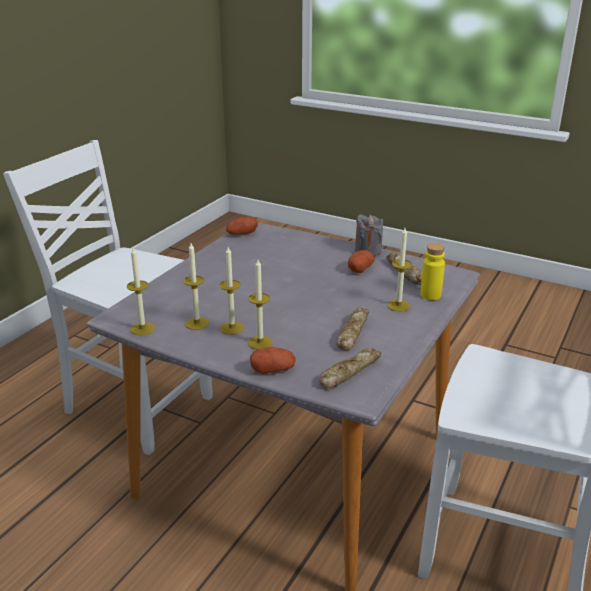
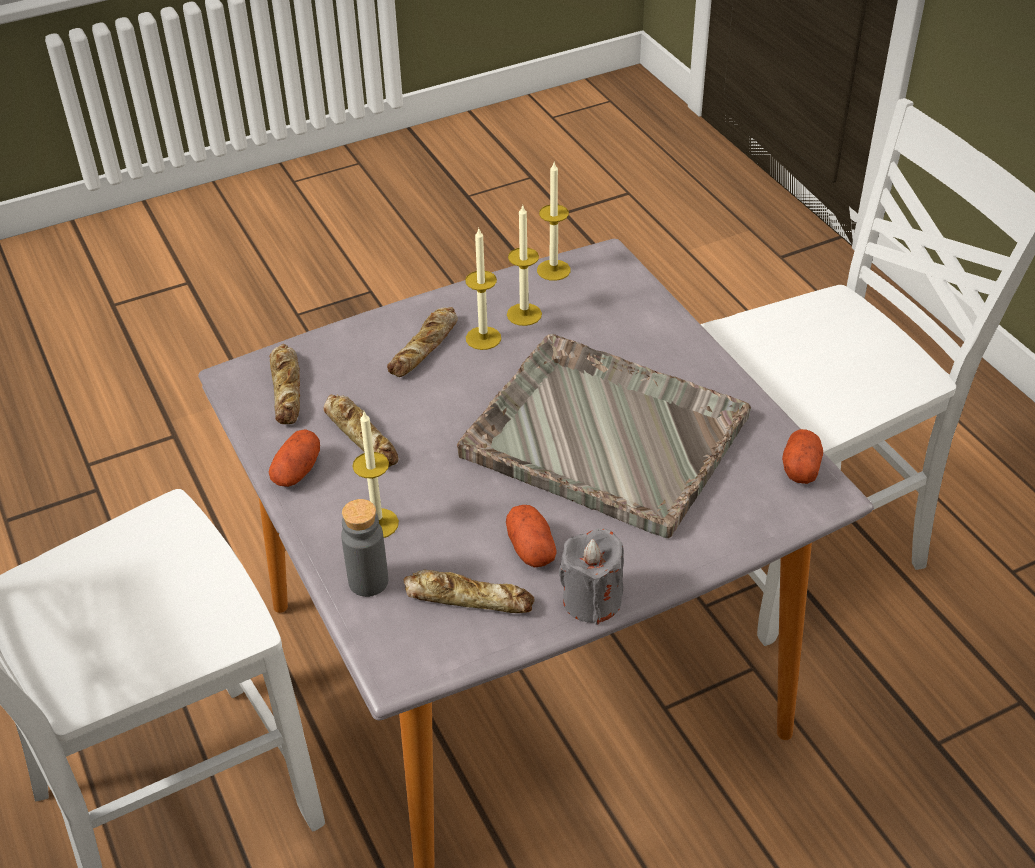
camera: 125 degrees right, 15 degrees up
(260, 342) = (425, 347): candle -> bread
(271, 275) = (602, 435): none -> grey tray
(273, 369) = (359, 334): potato -> potato (297, 471)
(430, 295) = (368, 581): yellow bottle -> grey bottle

